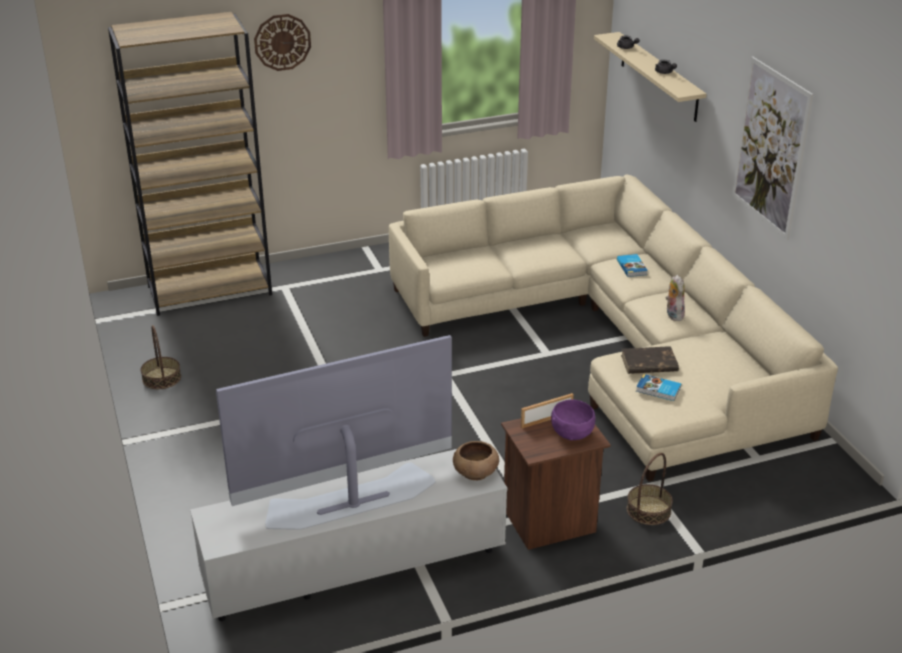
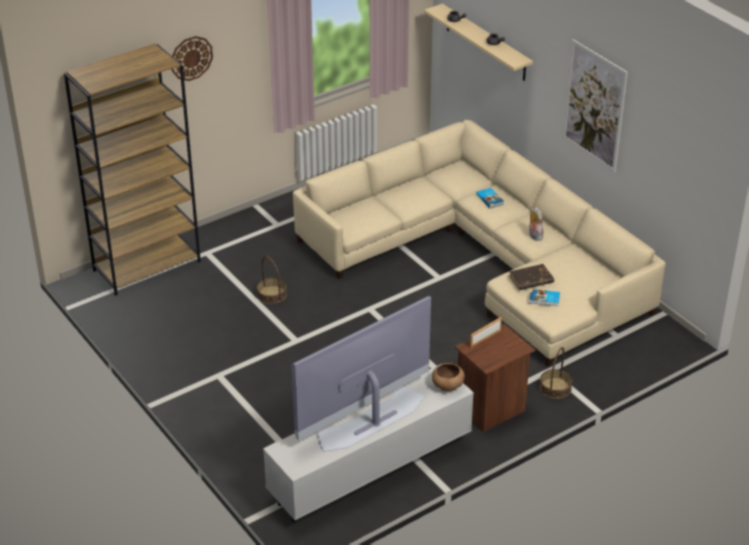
camera: 15 degrees left, 5 degrees up
(161, 378) = (149, 349): basket -> basket (271, 294)
(571, 433) = (506, 345): purple bowl -> none

